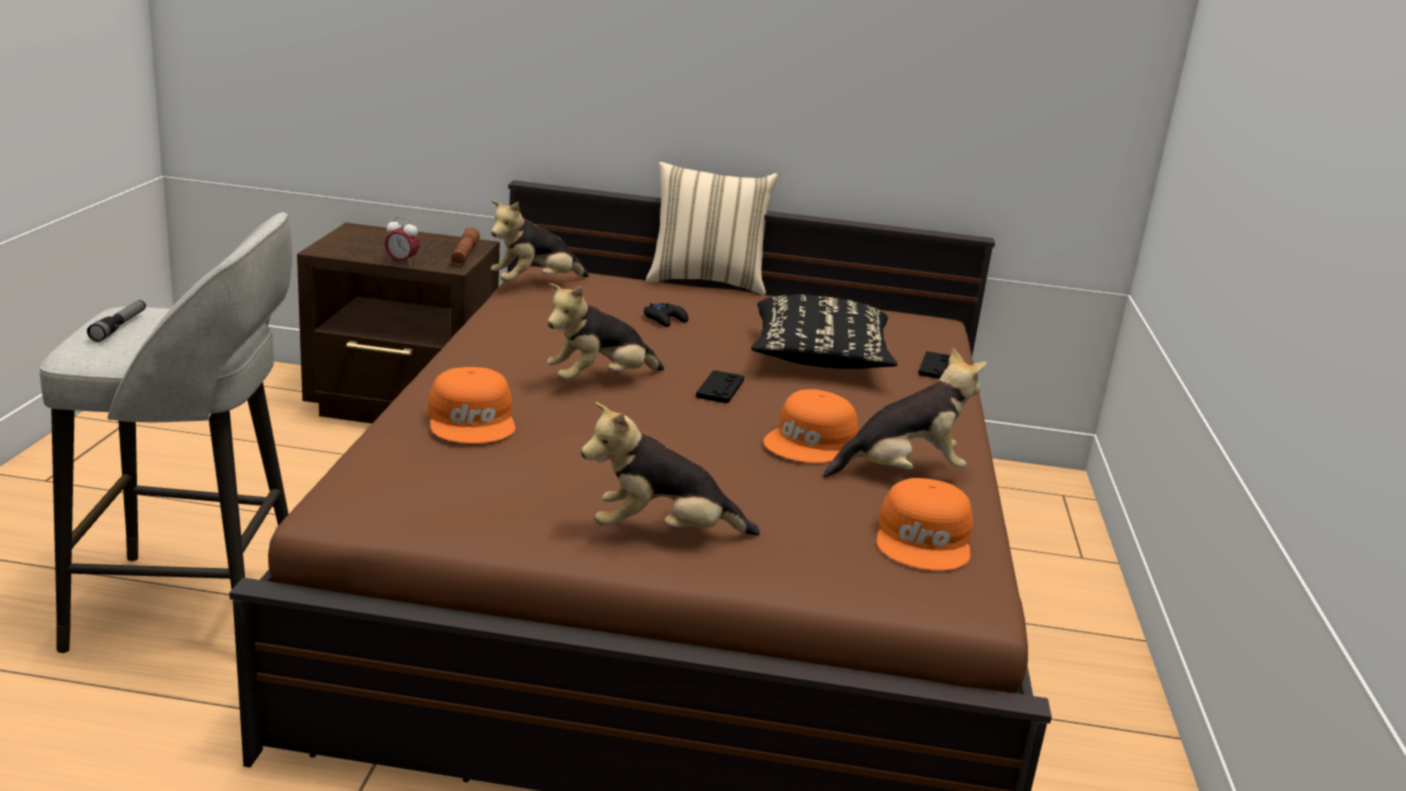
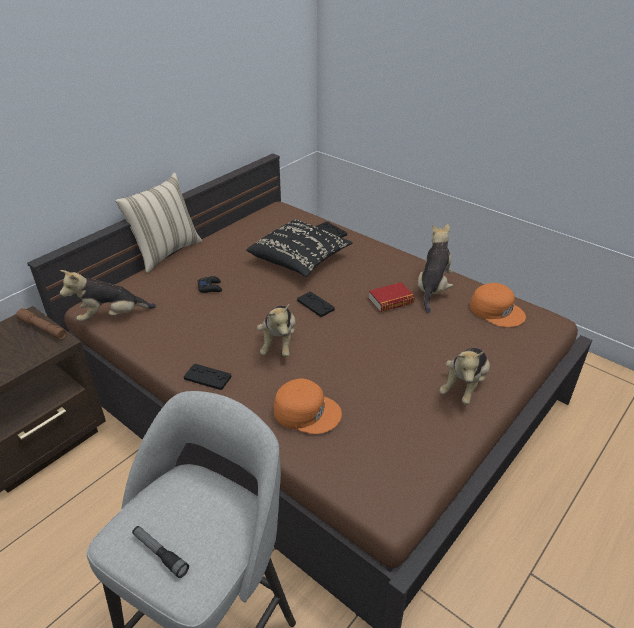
camera: 55 degrees left, 15 degrees up
(402, 262) = (29, 363): alarm clock -> none
(480, 354) = (207, 377): none -> black game controller
(535, 284) = (111, 316): plush toy -> plush toy turned 75 degrees clockwise
(812, 442) = (391, 301): orange cap -> book

